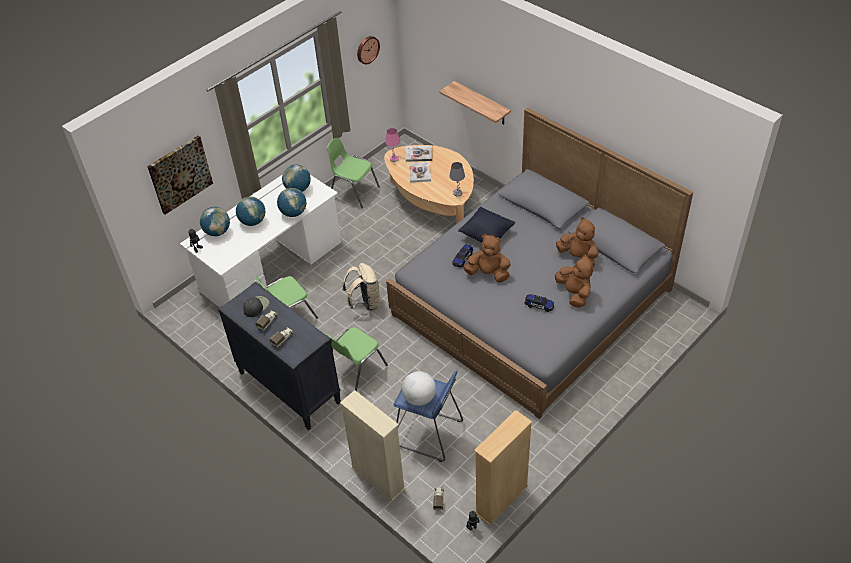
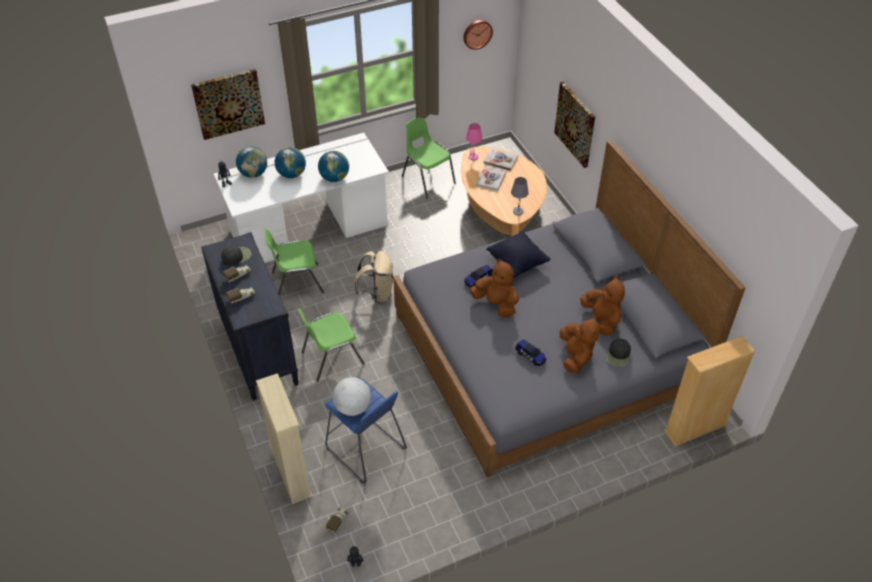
camera: 20 degrees right, 0 degrees up
(298, 189) = (352, 156): globe -> none
(482, 104) = (575, 124): shelf -> picture
(501, 500) = (401, 547): beige bookcase -> beige bookcase (695, 428)
(606, 281) = (618, 355): none -> black cap

